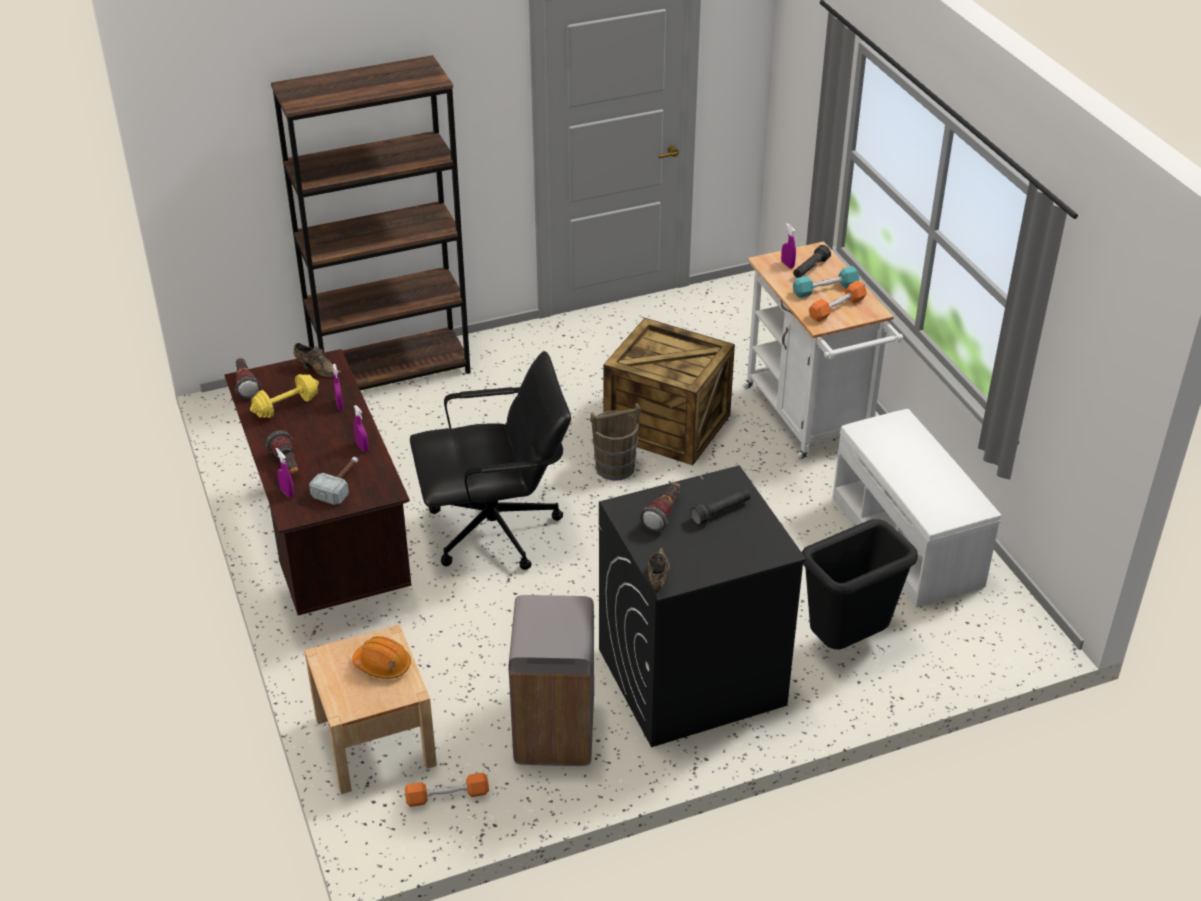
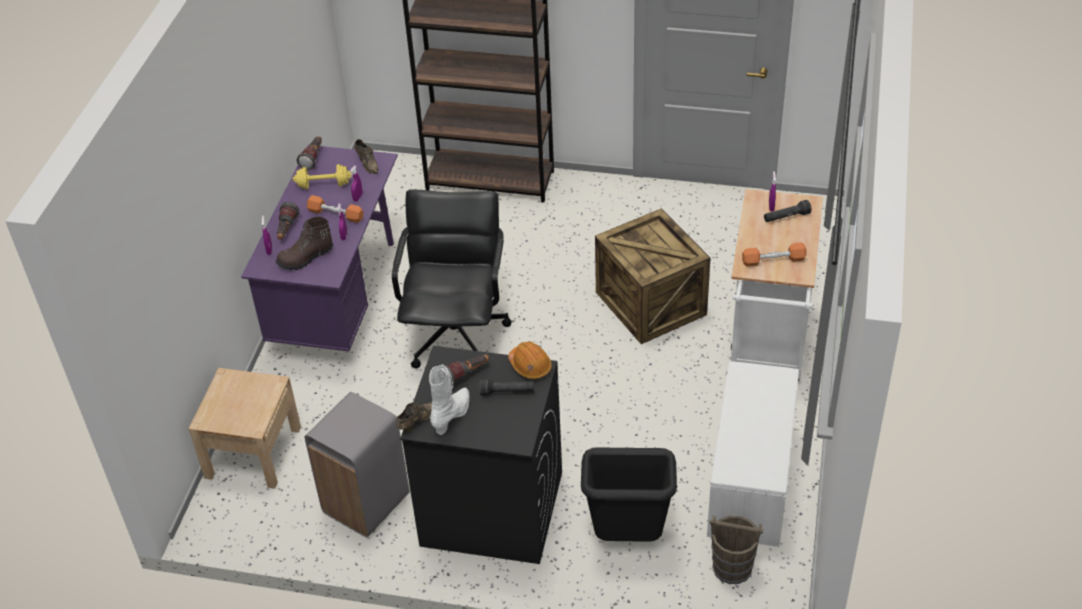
camera: 35 degrees right, 5 degrees up
(328, 547) = (338, 299): brown desk -> purple desk
(340, 484) = (306, 258): hammer -> brown boot
(382, 665) = (254, 401): orange hard hat -> orange hard hat (530, 366)
(447, 796) = (264, 513): orange dumbbell -> orange dumbbell (335, 214)
(495, 530) = (456, 335): black office chair -> black office chair turned 105 degrees counterclockwise
(615, 467) = (582, 322): brown bucket -> brown bucket (732, 567)
(689, 556) = (452, 416): none -> white boot
(825, 289) = (781, 240): turquoise dumbbell -> none

